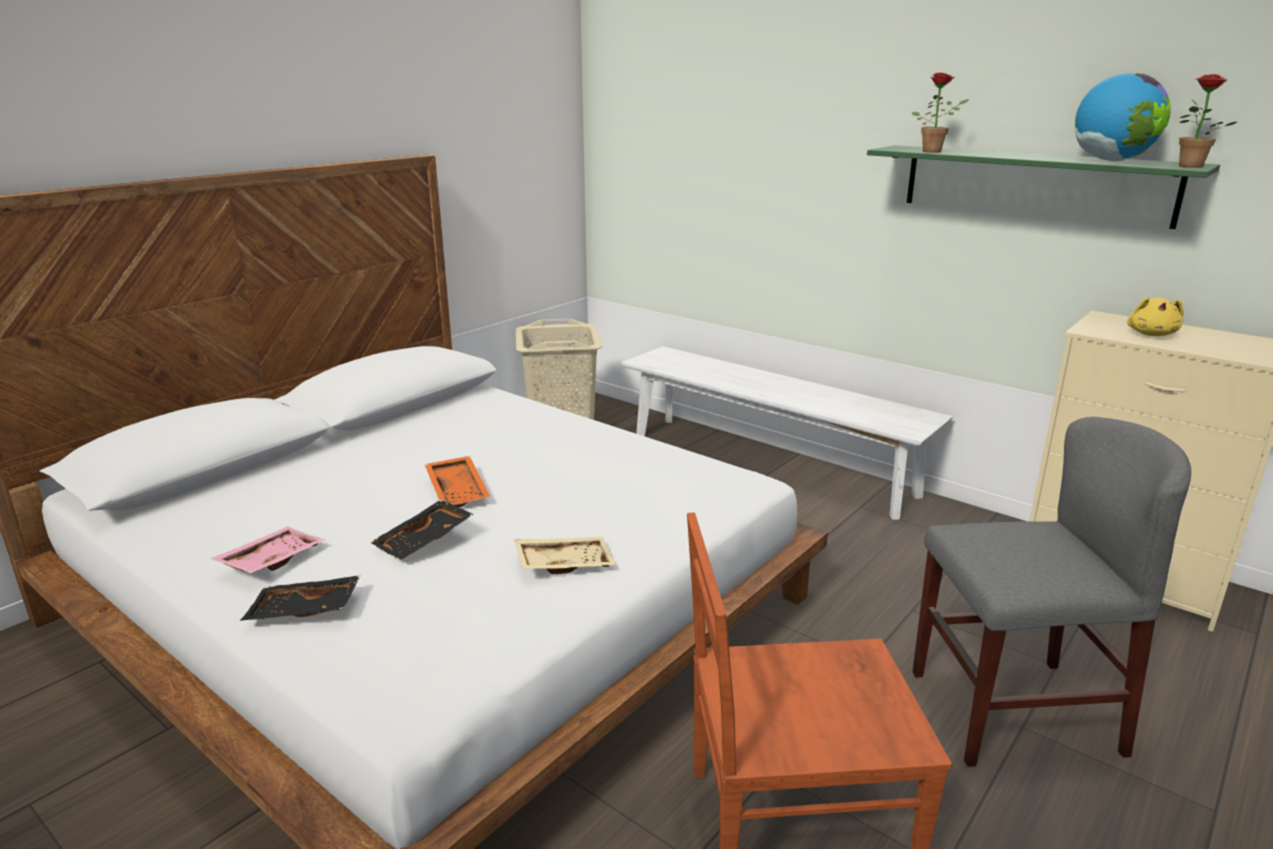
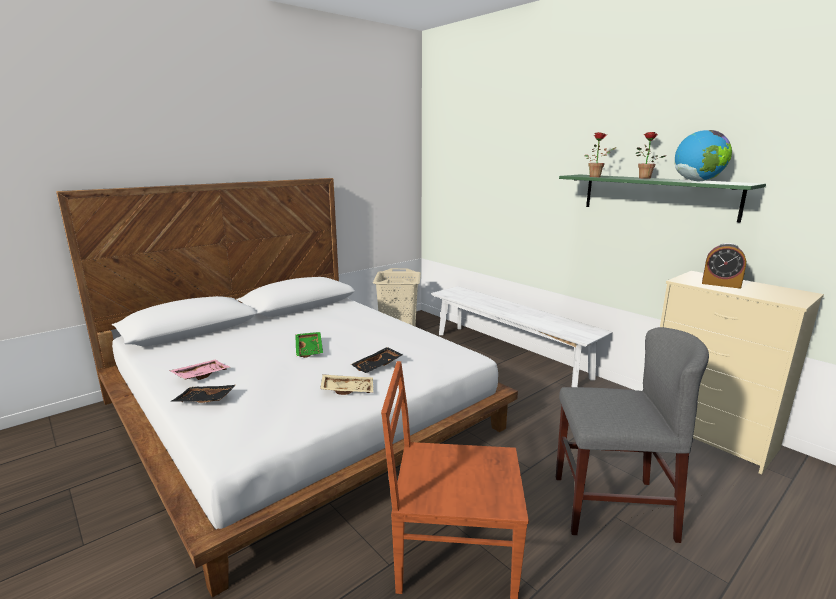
camera: 10 degrees right, 5 degrees down
(425, 541) = (280, 372): black tray -> black tray (377, 366)
(459, 490) = (310, 349): orange tray -> green tray
(1151, 334) = (721, 284): yellow plush toy -> alarm clock
(1190, 167) = (743, 184): potted plant -> potted plant (644, 178)

